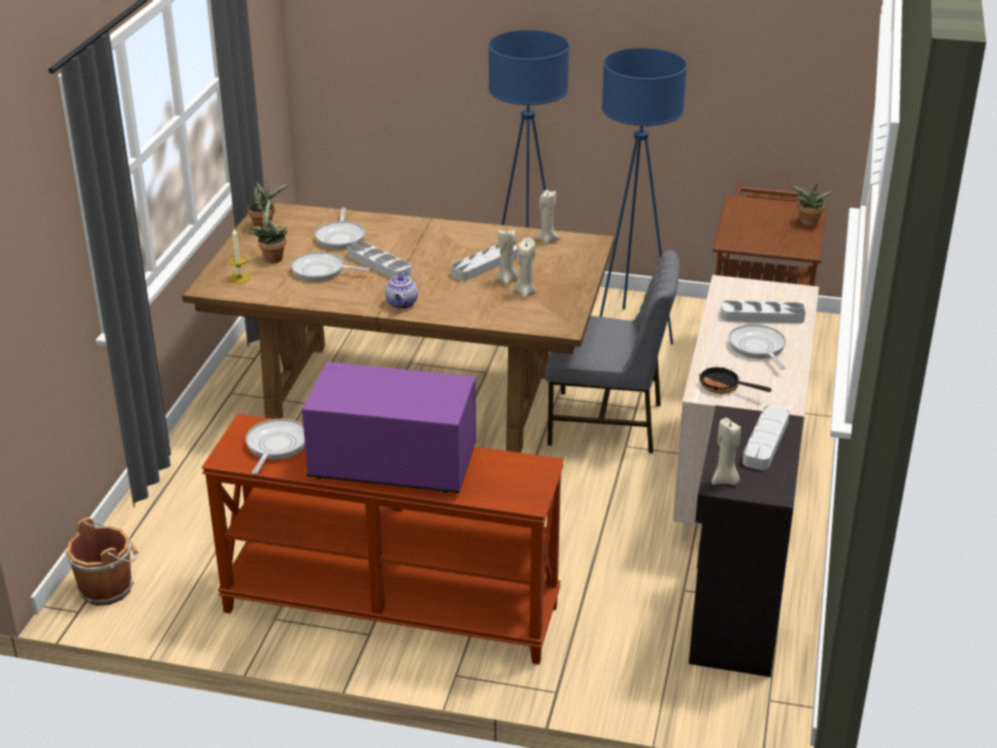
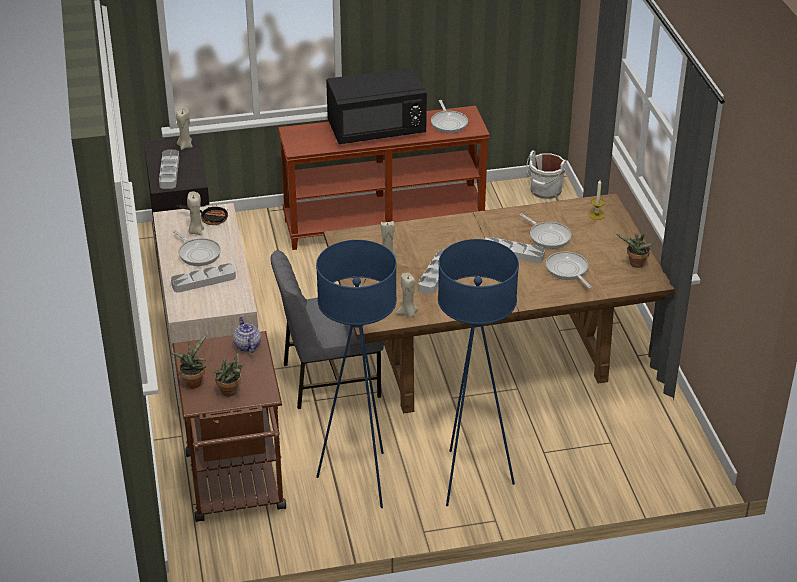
camera: 155 degrees right, 5 degrees up
(108, 587) = (545, 192): brown bucket -> white bucket
(272, 258) = (595, 237): potted plant -> potted plant (231, 392)
(321, 271) = (548, 236): frying pan -> frying pan turned 60 degrees clockwise
(392, 465) = (377, 129): purple microwave -> black microwave
(402, 304) = (465, 225): teapot -> teapot (247, 346)
(507, 280) = (409, 265): beige candle -> beige candle (196, 231)

